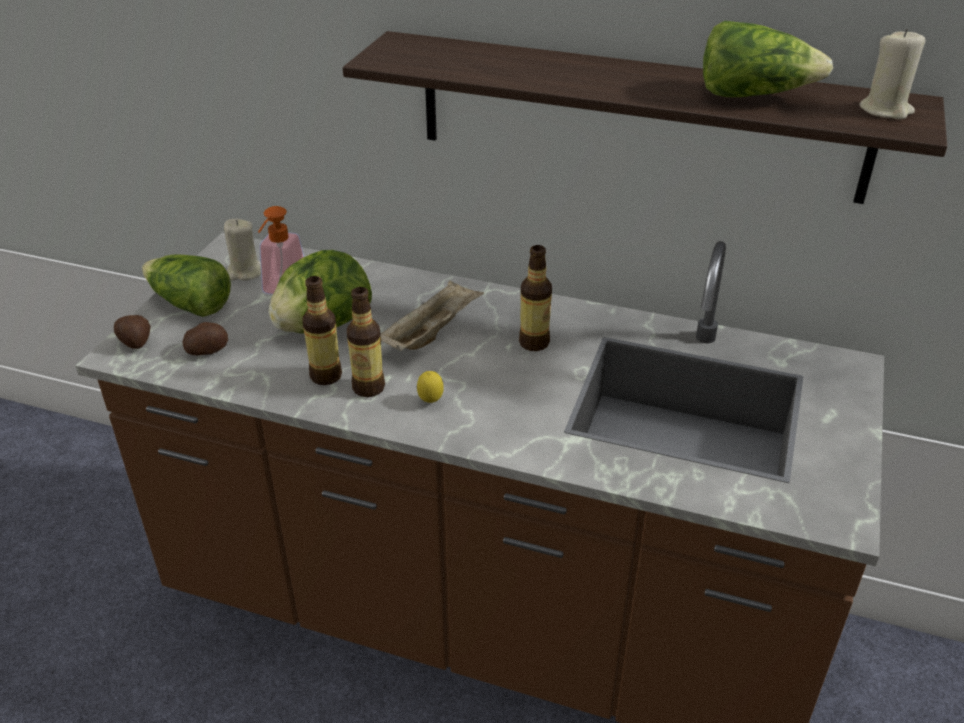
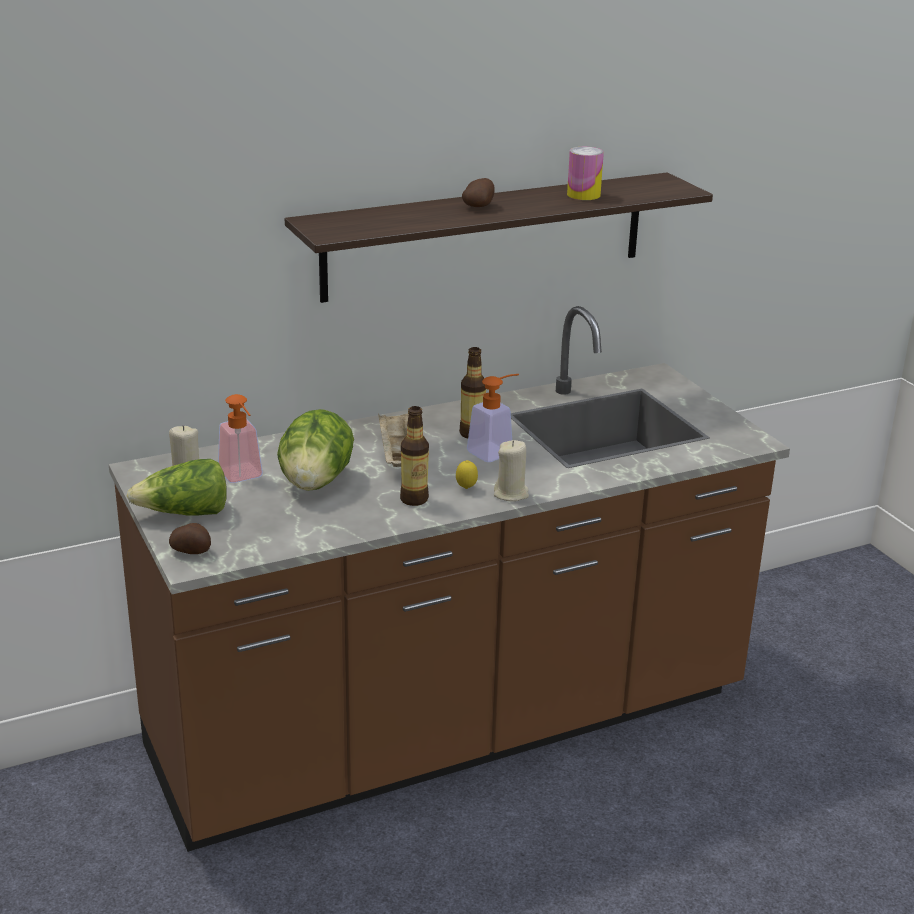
camera: 45 degrees left, 10 degrees down
(208, 351) = (260, 531): potato -> potato (479, 206)
(326, 376) = (374, 506): bottle -> none
(524, 374) = (495, 451): none -> soap dispenser
(753, 95) = (583, 195): lettuce -> can
(886, 110) = (657, 185): beige candle -> beige candle (511, 494)

